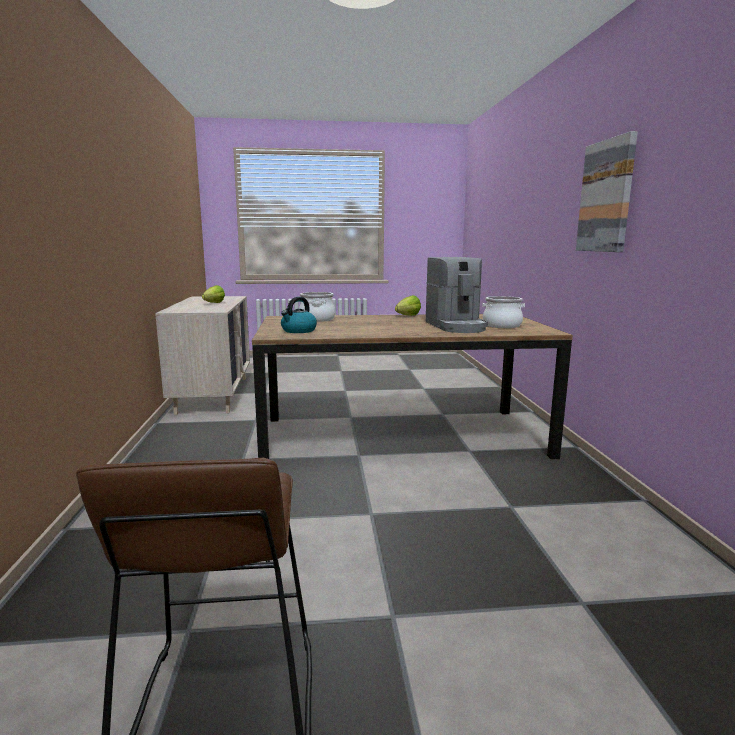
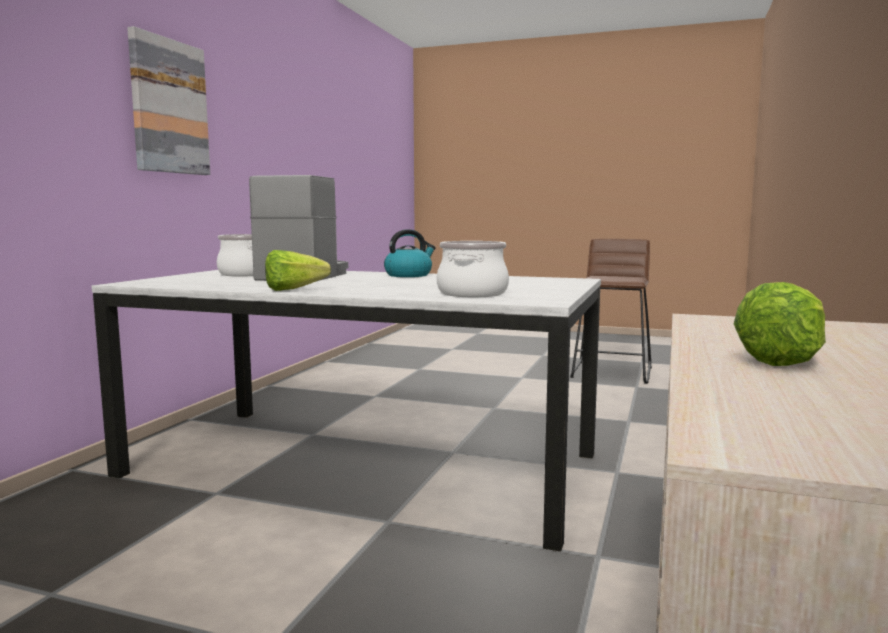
camera: 155 degrees left, 5 degrees down
(298, 331) = (531, 282): kettle -> kettle (409, 275)
(402, 436) = (359, 465): brown dining table -> white dining table

